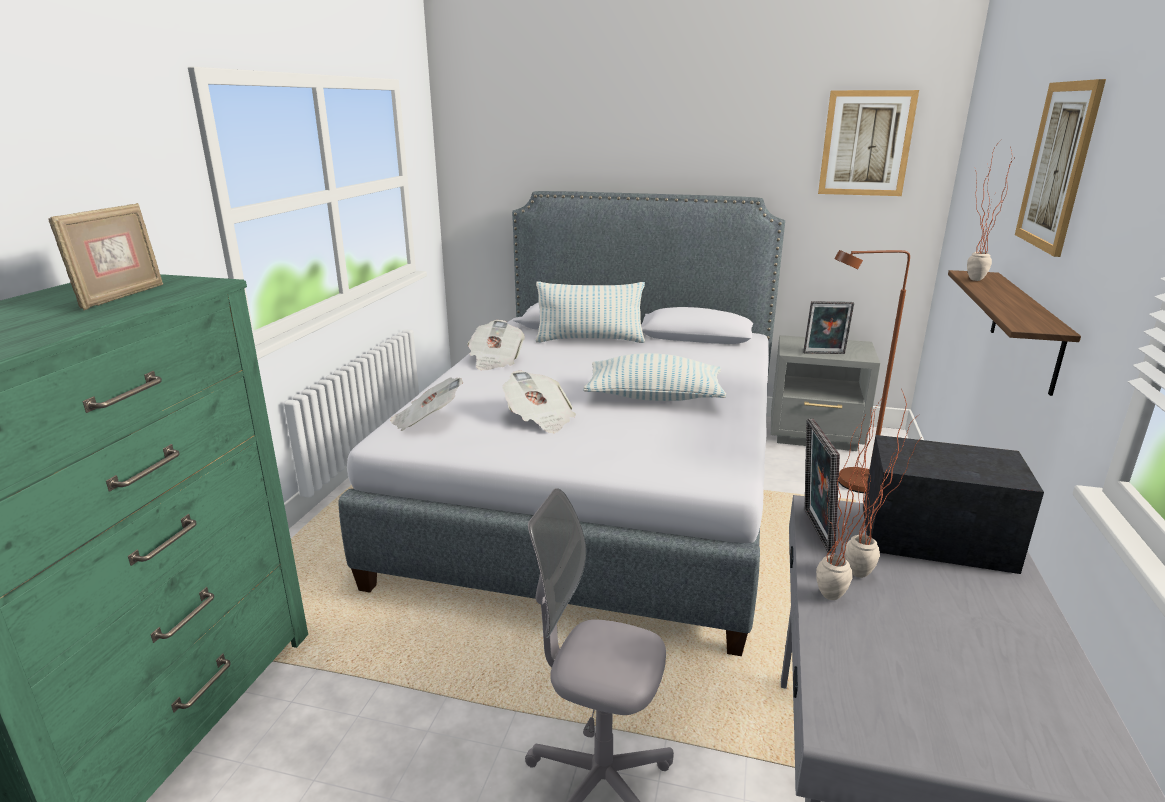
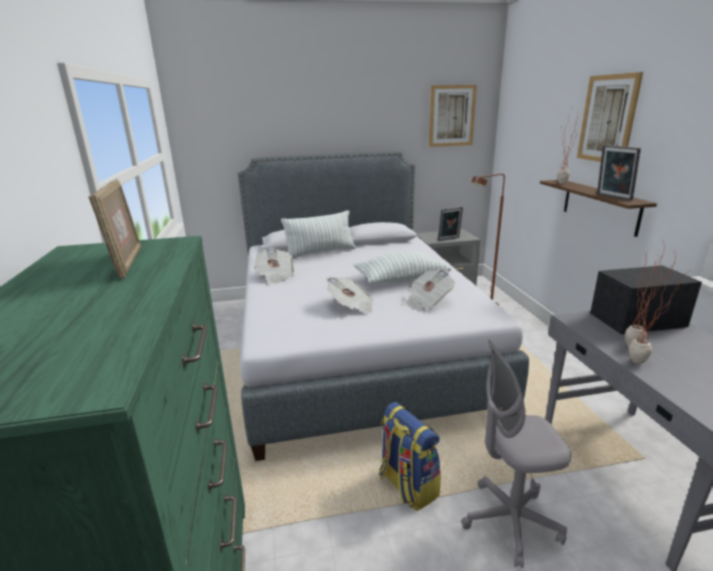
camera: 25 degrees left, 0 degrees up
(427, 421) = (279, 325): newspaper -> newspaper (427, 301)
(505, 685) = (407, 486): none -> backpack
(813, 530) = (585, 331): picture frame -> picture frame (612, 197)

